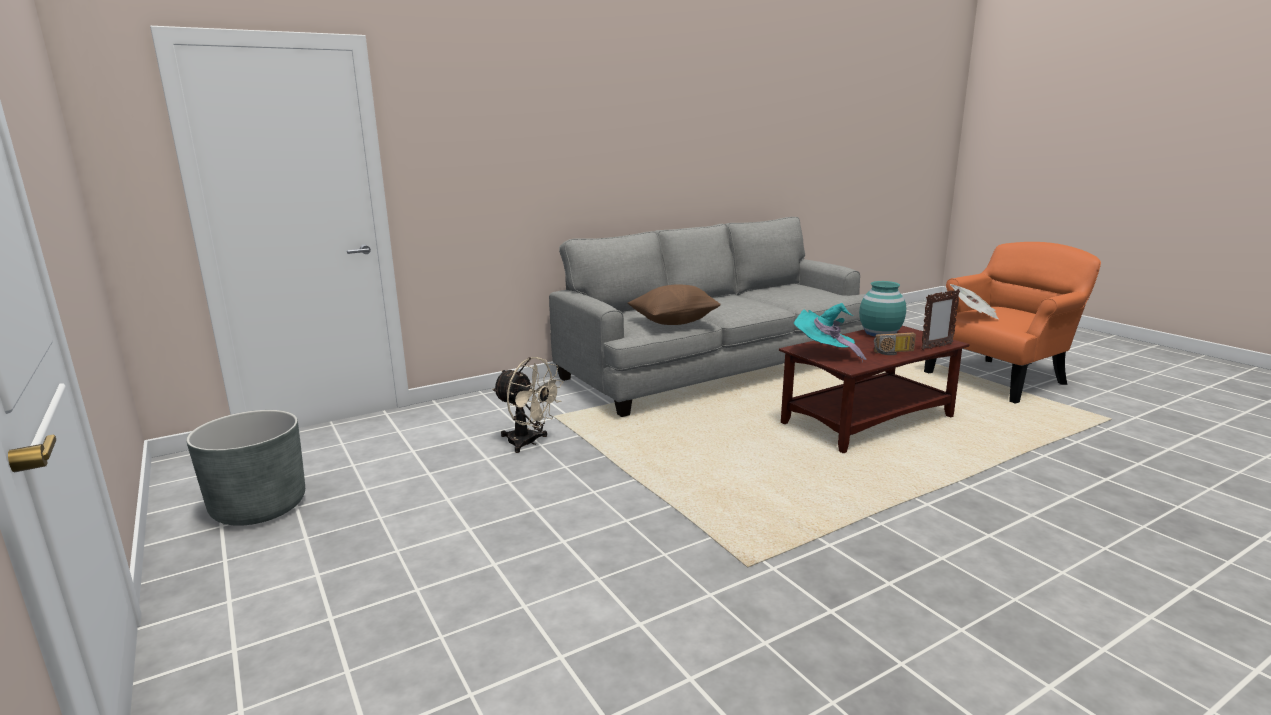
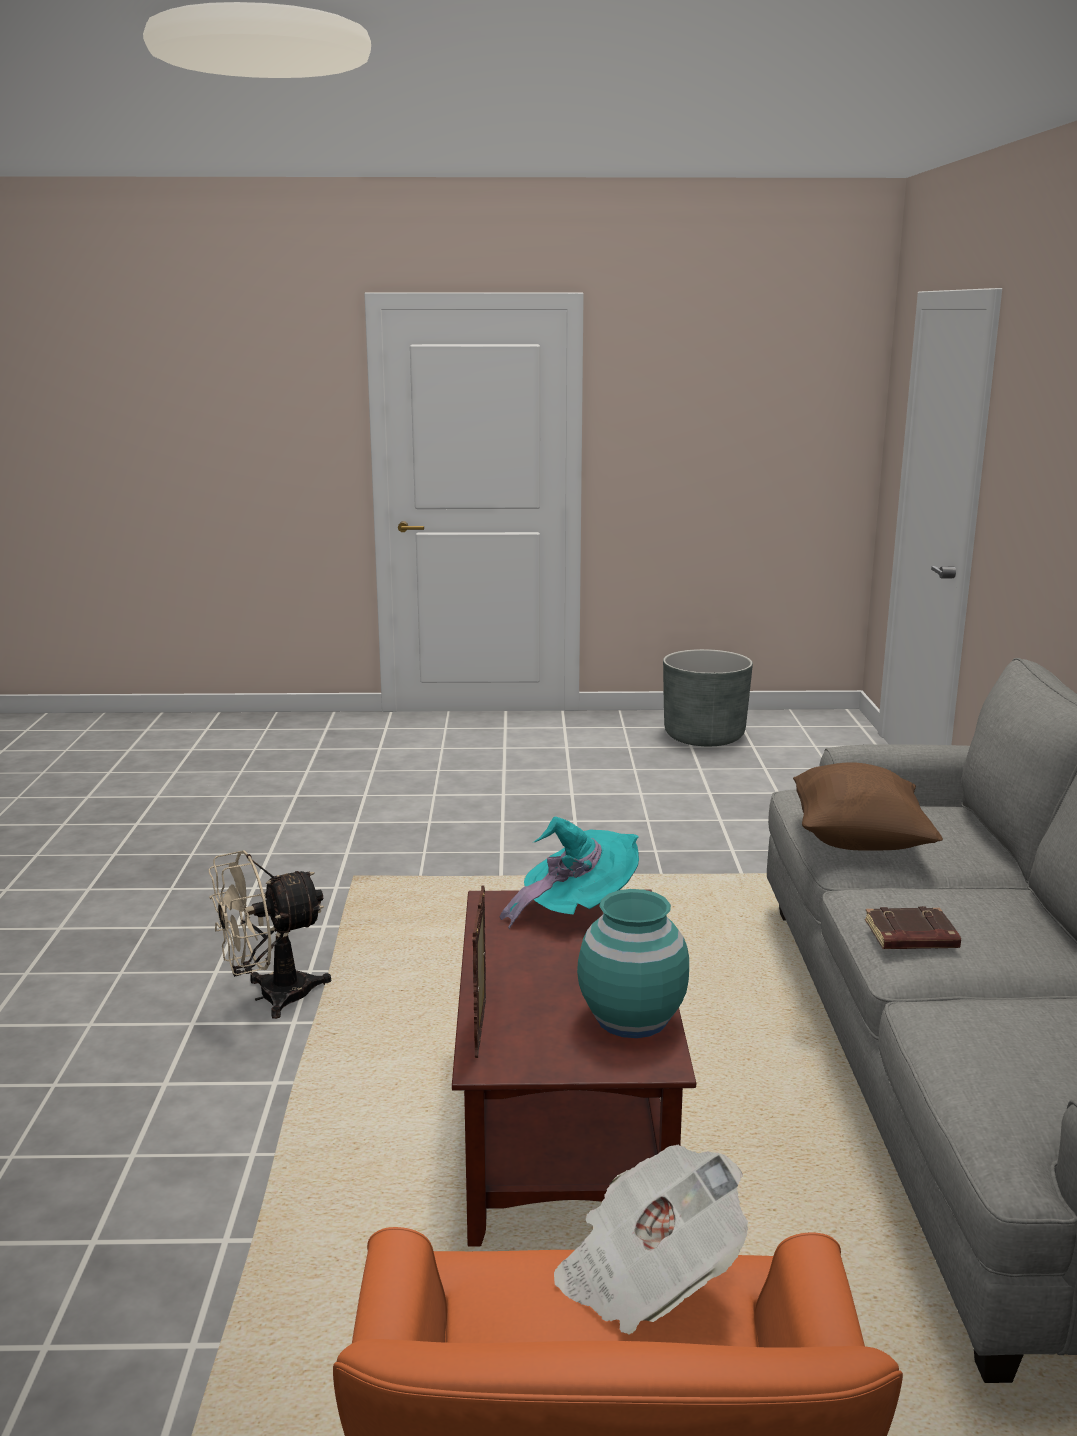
camera: 120 degrees right, 0 degrees up
(528, 443) = (744, 845): beige fan -> beige fan (271, 997)
(757, 307) = (910, 937): none -> brown book
(894, 352) = (507, 969): radio -> none

